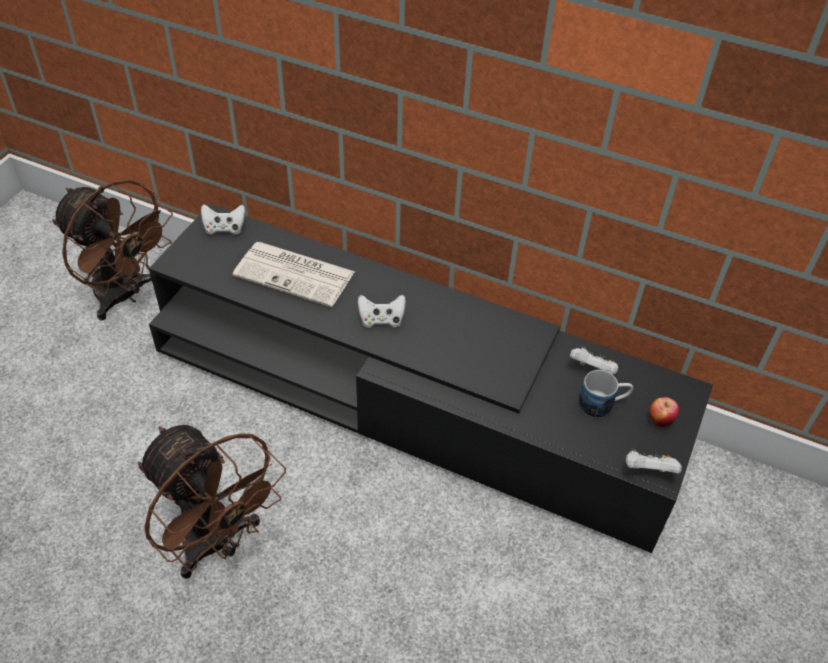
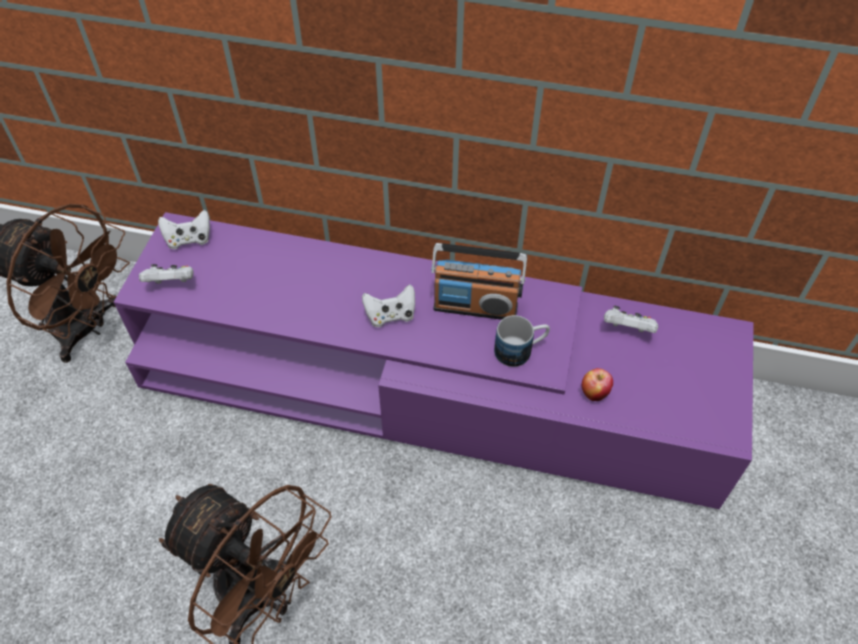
camera: 10 degrees left, 5 degrees up
(296, 274) = (283, 279): newspaper -> none
(411, 397) = (429, 385): black tv stand -> purple tv stand
(458, 325) = (475, 306): none -> radio
(603, 404) = (648, 366): mug -> mug (520, 350)
(648, 470) = (714, 432): white game controller -> white game controller (172, 283)
(660, 420) = (711, 373): apple -> apple (594, 393)

